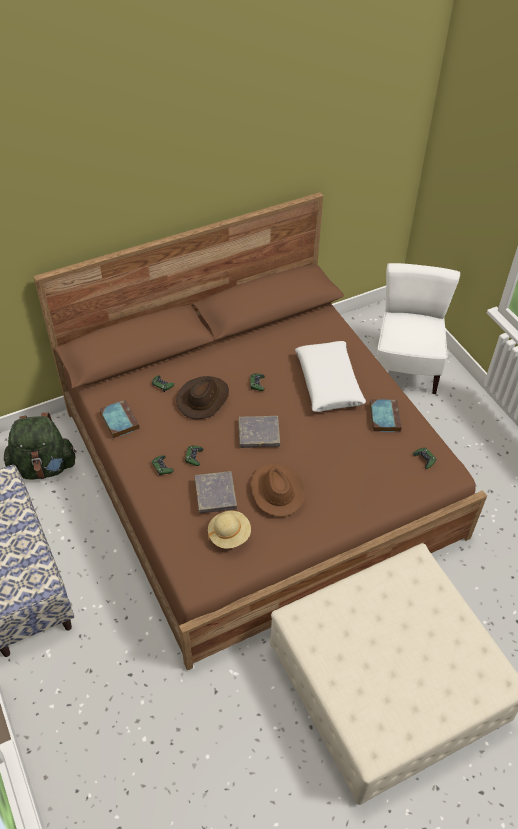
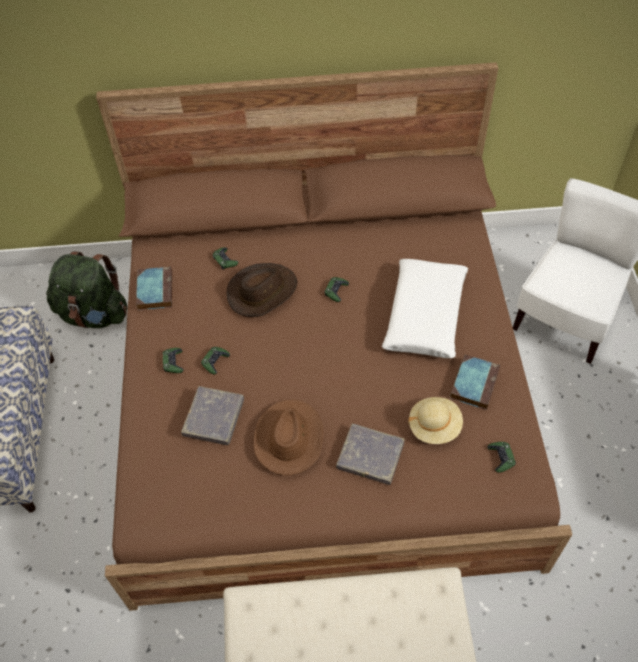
camera: 25 degrees right, 5 degrees up
(229, 535) = (204, 475): beige hat -> beige hat (434, 426)
(259, 434) = (305, 356): grey book -> grey book (370, 456)

